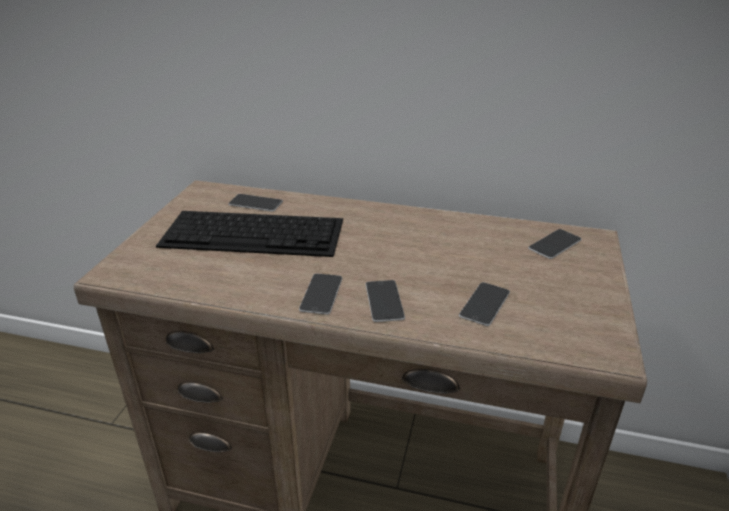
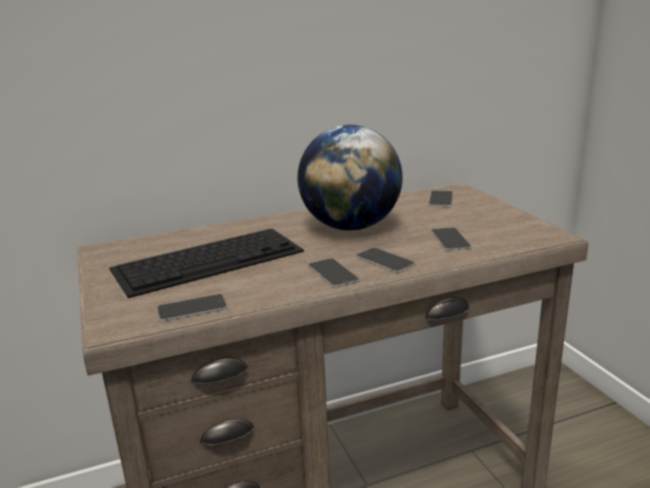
camera: 35 degrees left, 10 degrees down
(255, 203) = (174, 243): phone -> phone (192, 308)
(412, 245) = (351, 227): none -> globe

